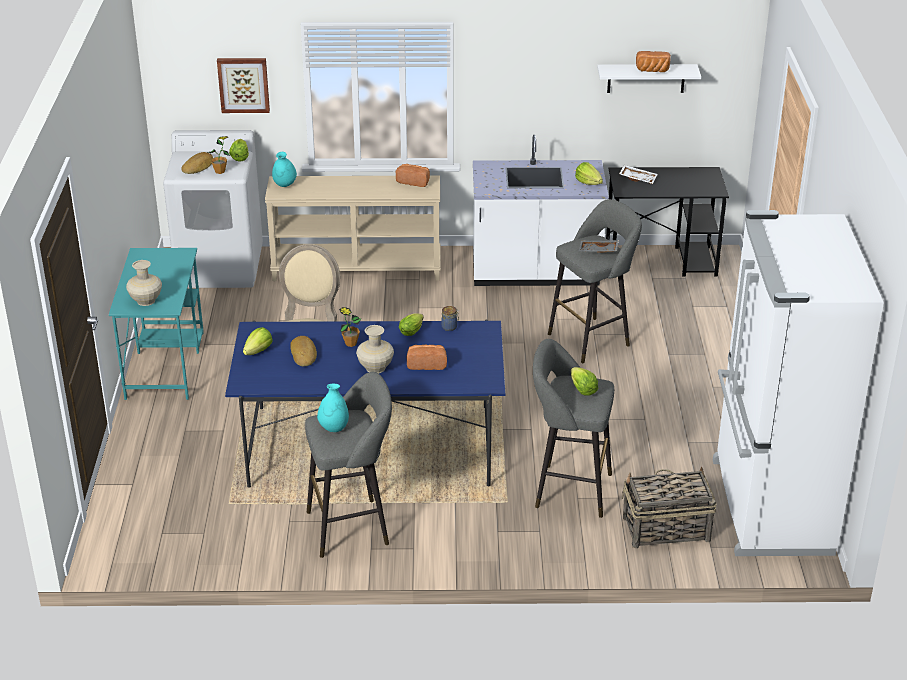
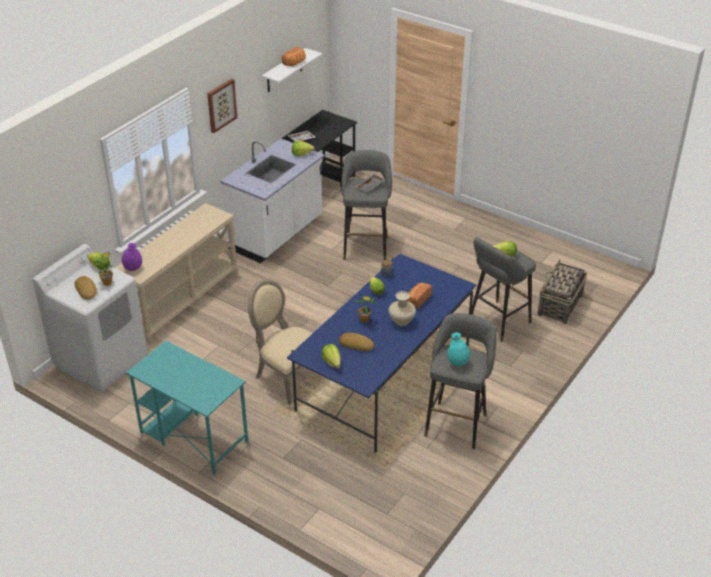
camera: 55 degrees left, 5 degrees up
(146, 300) = (210, 390): beige vase -> none
(243, 84) = (72, 210): picture -> picture (221, 105)
(284, 185) = (133, 268): turquoise vase -> purple vase
(414, 181) = (200, 215): bread -> none
(768, 507) = (570, 263): white fridge -> none

